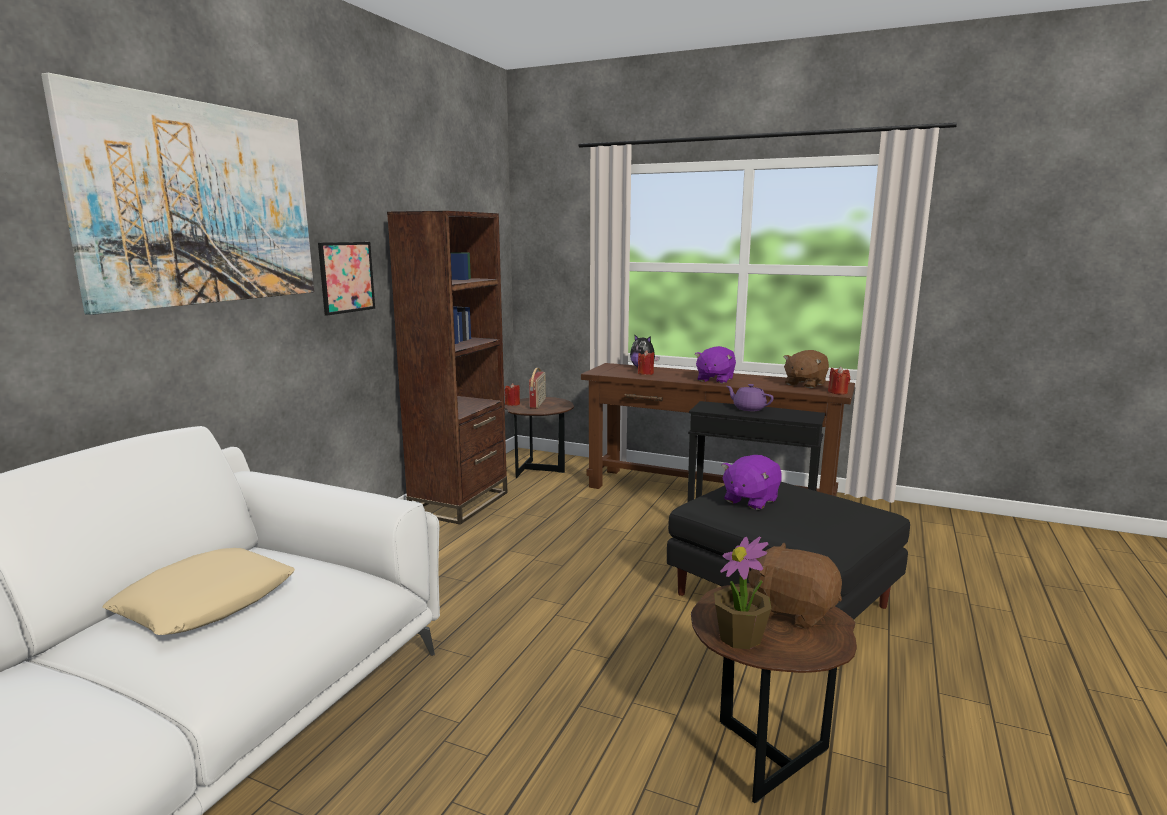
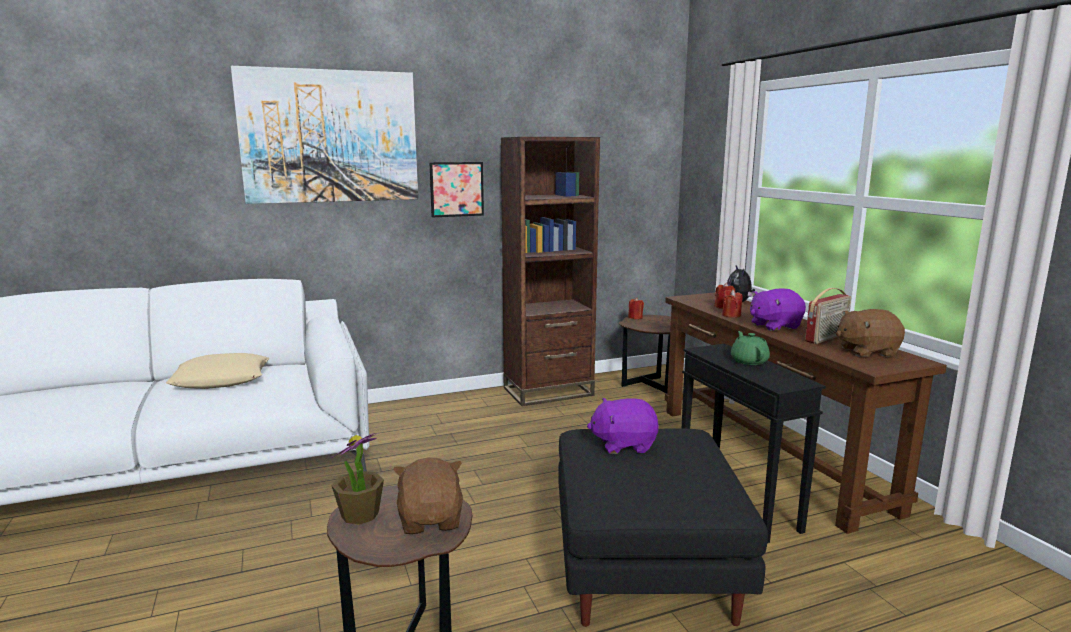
camera: 45 degrees right, 0 degrees up
(538, 403) = (656, 321): radio -> radio (827, 338)
(748, 408) = (749, 361): purple teapot -> green teapot
(837, 392) = (877, 368): red candle -> red candle (731, 315)

